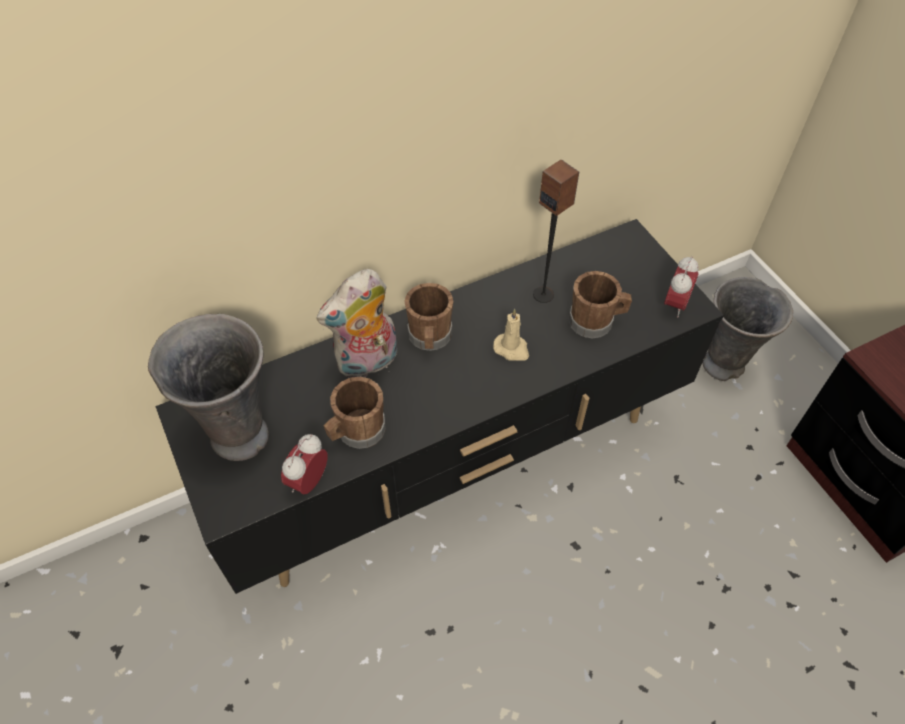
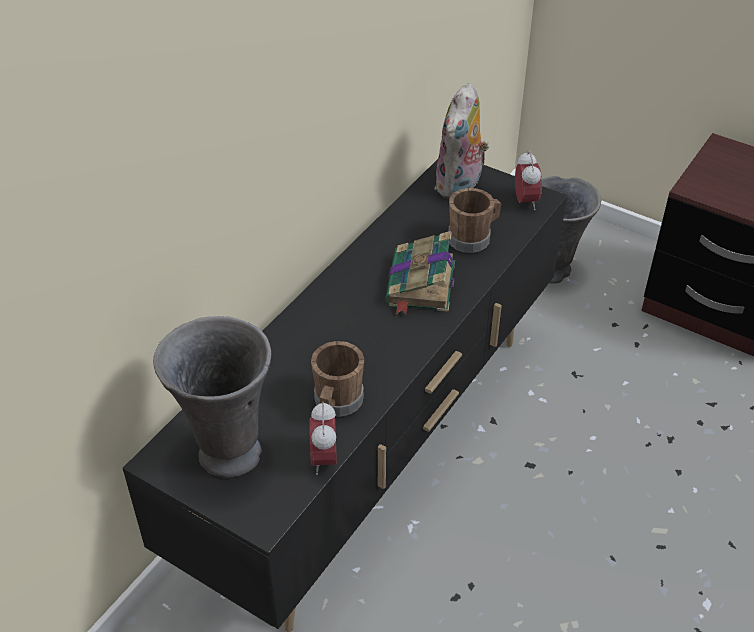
camera: 30 degrees left, 10 degrees down
(367, 363) = (302, 347): plush toy -> plush toy (460, 186)
(430, 338) = (343, 305): brown mug -> none
(512, 349) = (420, 285): beige candle -> book
(543, 294) = (414, 234): speaker -> none

